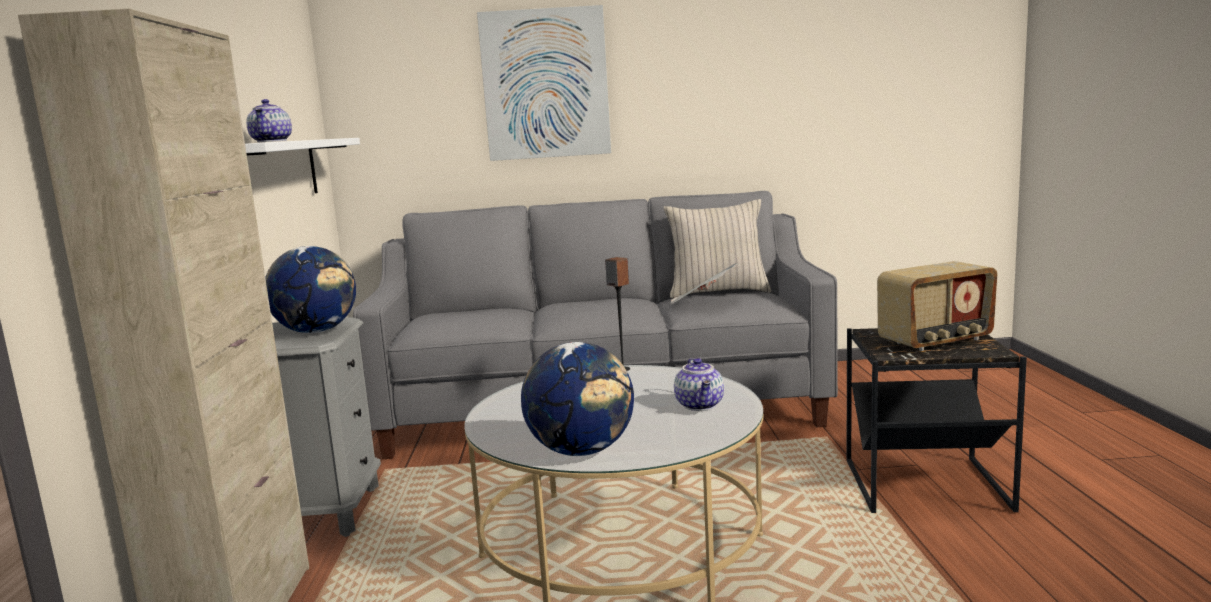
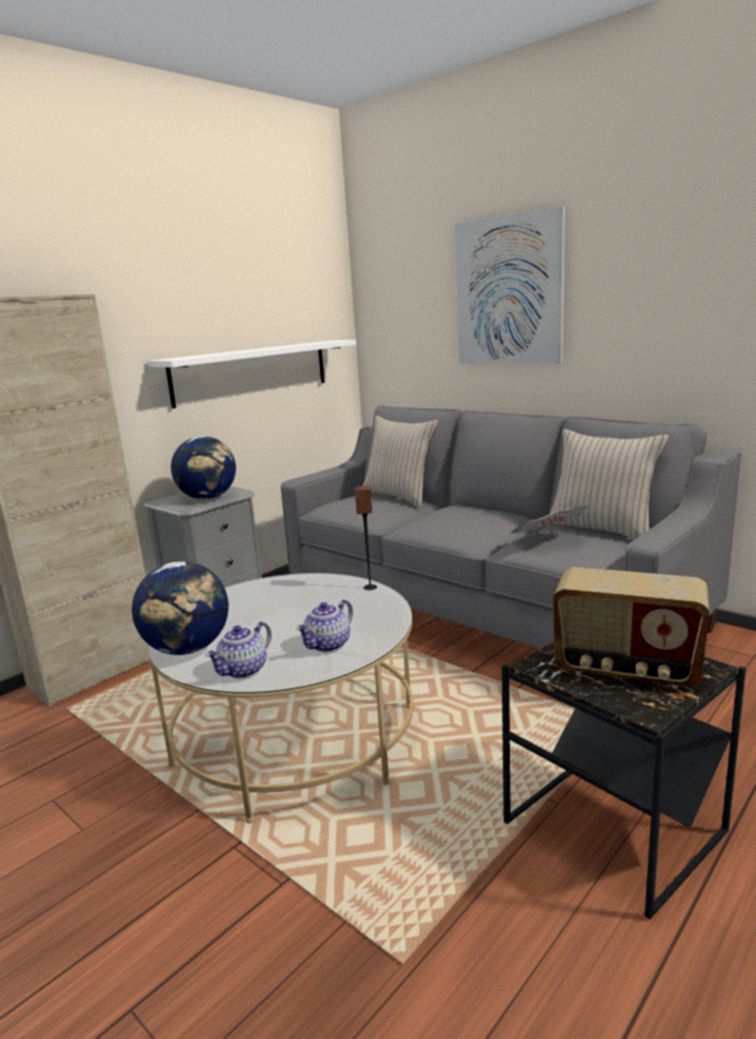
camera: 45 degrees right, 5 degrees up
(272, 141) = (218, 353): teapot -> teapot (244, 671)
(477, 309) = (399, 497): none -> beige pillow

